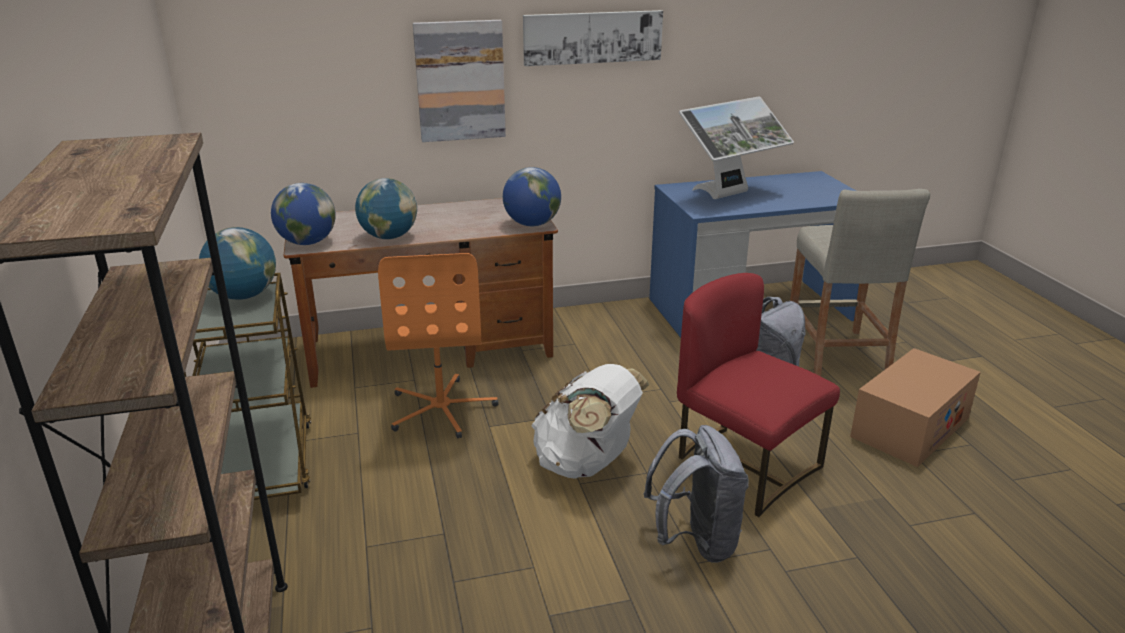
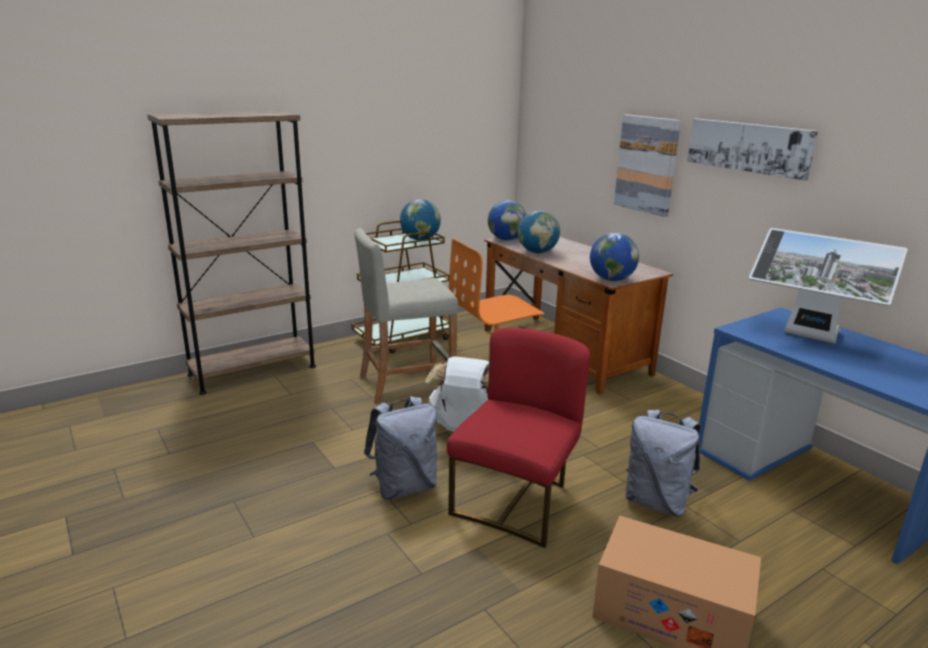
camera: 70 degrees right, 5 degrees down
(836, 355) = (782, 550): beige stool -> beige stool (406, 383)

